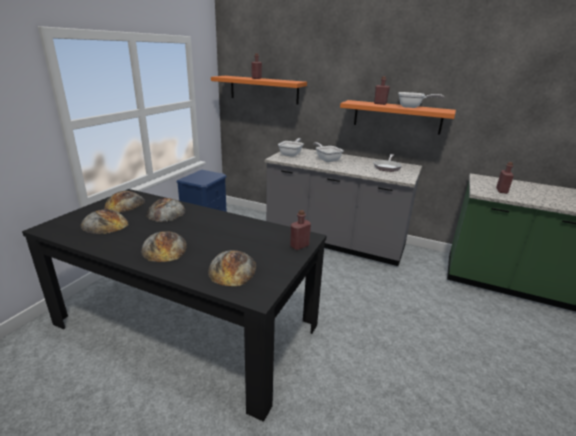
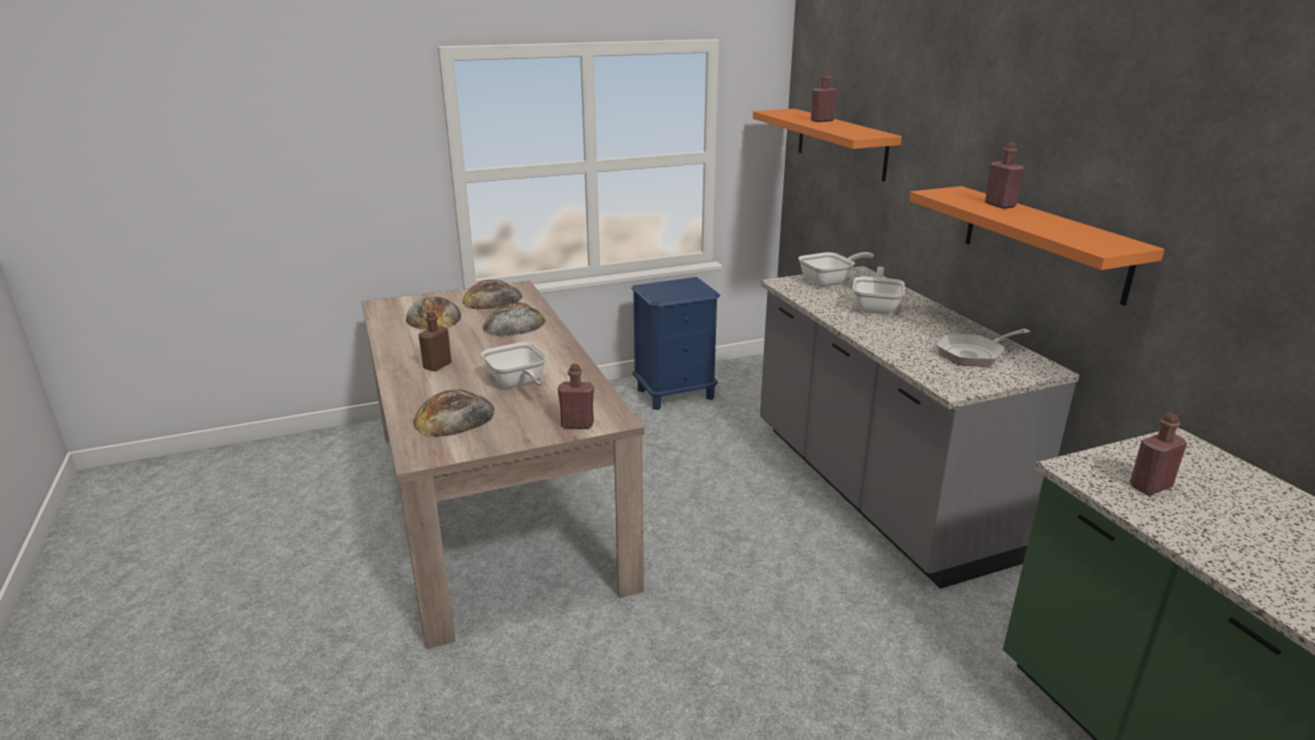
camera: 45 degrees right, 0 degrees up
(164, 248) = (437, 366): bread -> brown bottle
(187, 324) = (494, 500): black dining table -> beige dining table
(412, 107) = (1053, 224): frying pan -> frying pan (518, 384)

